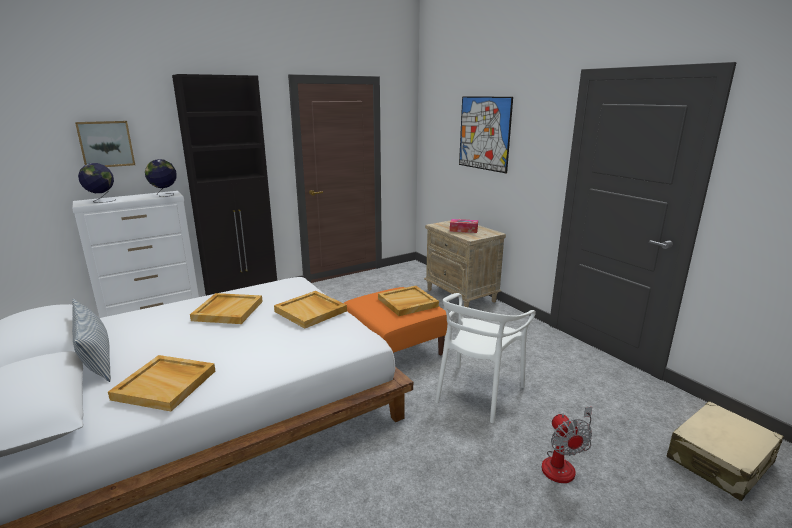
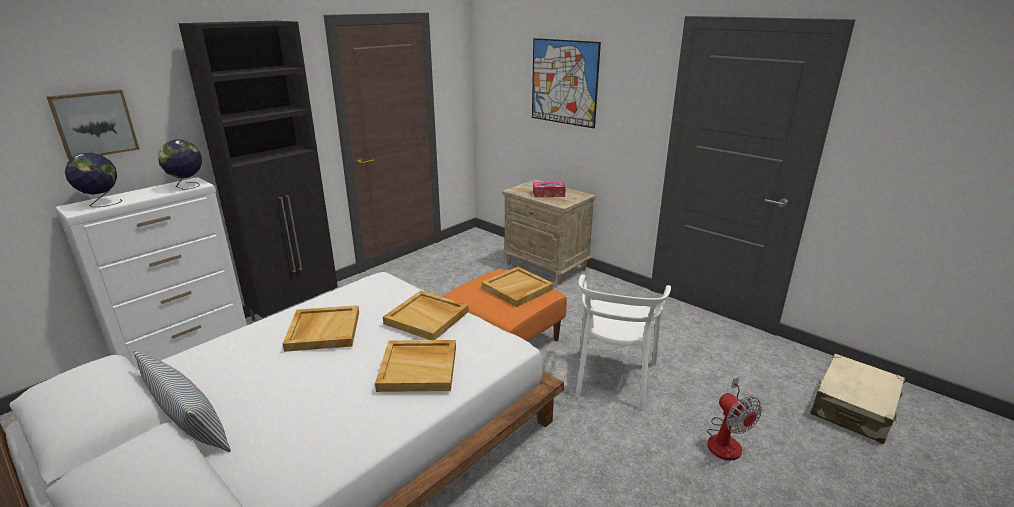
camera: 15 degrees left, 5 degrees up
(166, 384) = (309, 442): beige tray -> beige tray (419, 368)

